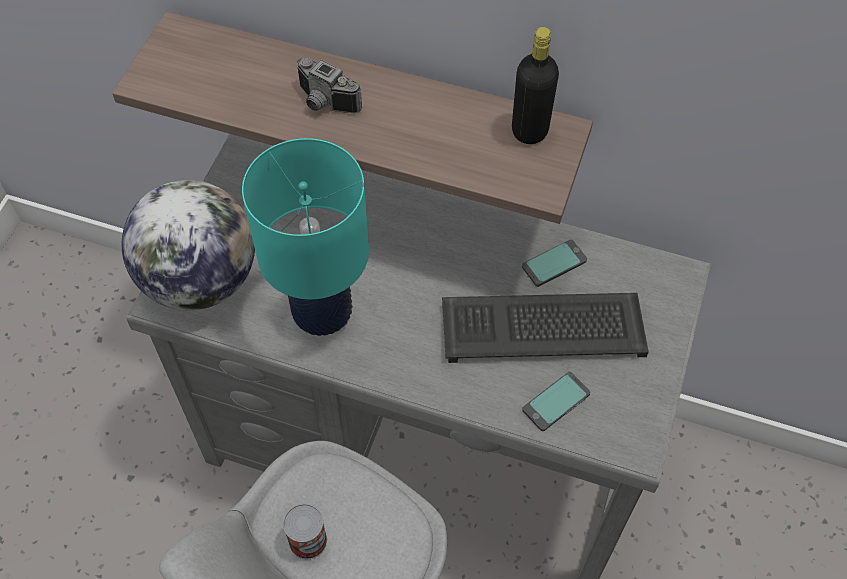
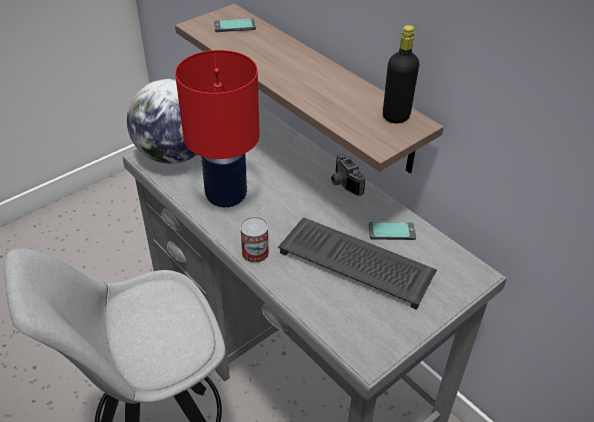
camera: 30 degrees right, 15 degrees down
(308, 540) = (132, 322): can -> can (255, 253)
(323, 315) = (226, 198): turquoise table lamp -> red table lamp
(324, 104) = (281, 64): camera -> camera (343, 184)
(556, 402) = (333, 306): phone -> phone (234, 26)

